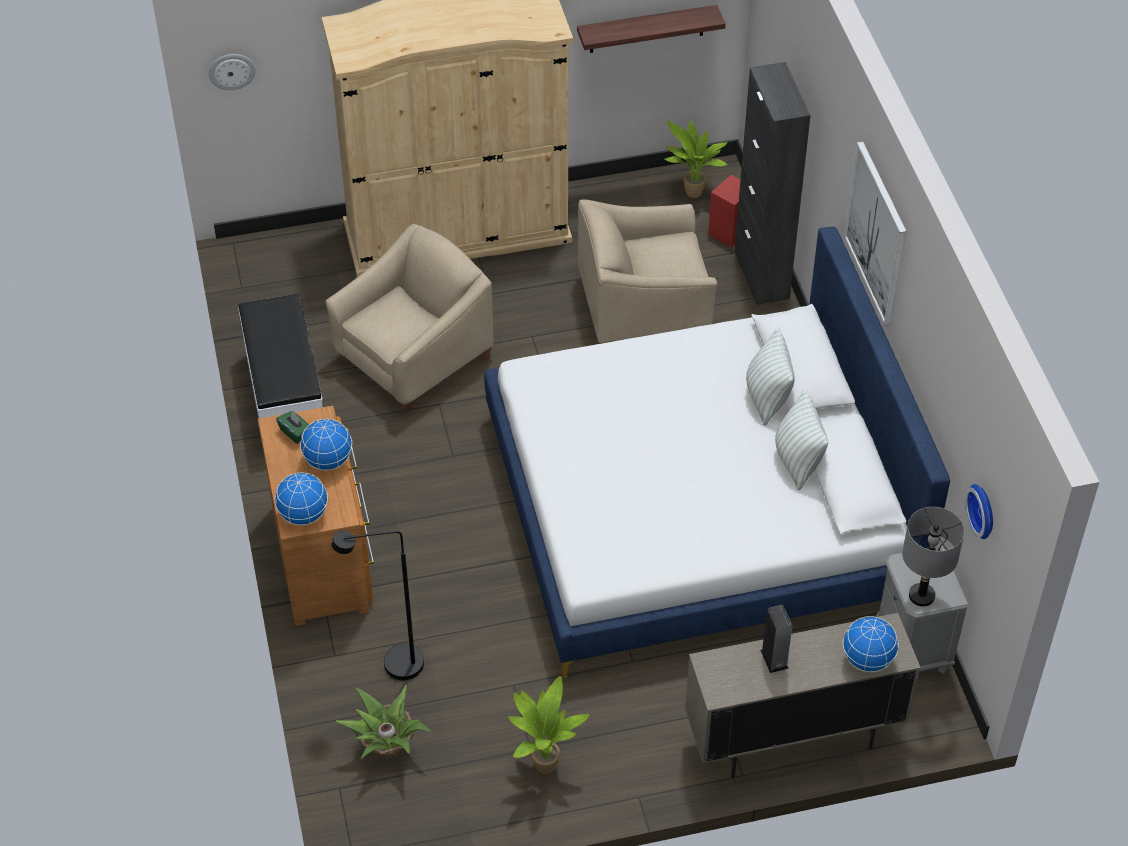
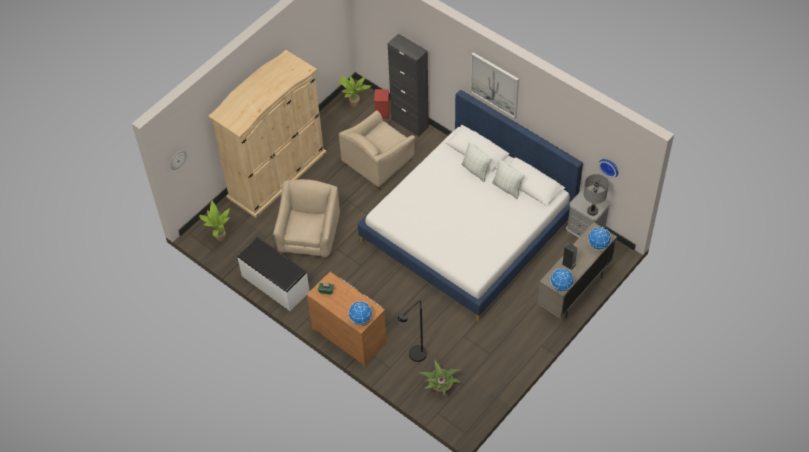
camera: 35 degrees left, 5 degrees up
(327, 460) = (349, 293): globe -> globe (561, 286)
(543, 764) = (499, 356): potted plant -> potted plant (219, 238)
(646, 29) = (318, 47): shelf -> none

